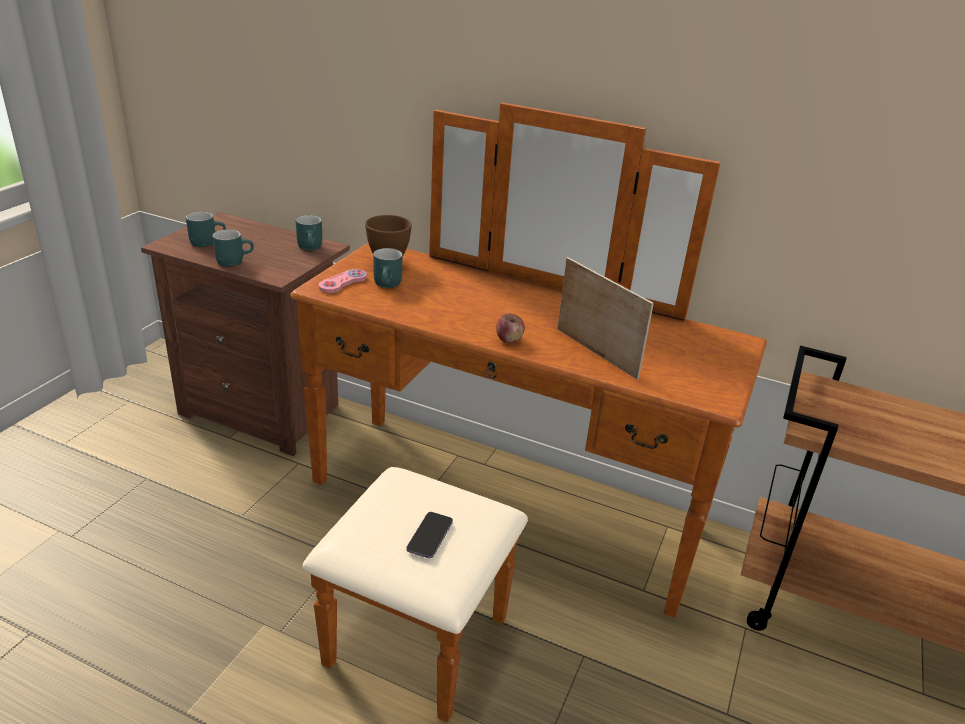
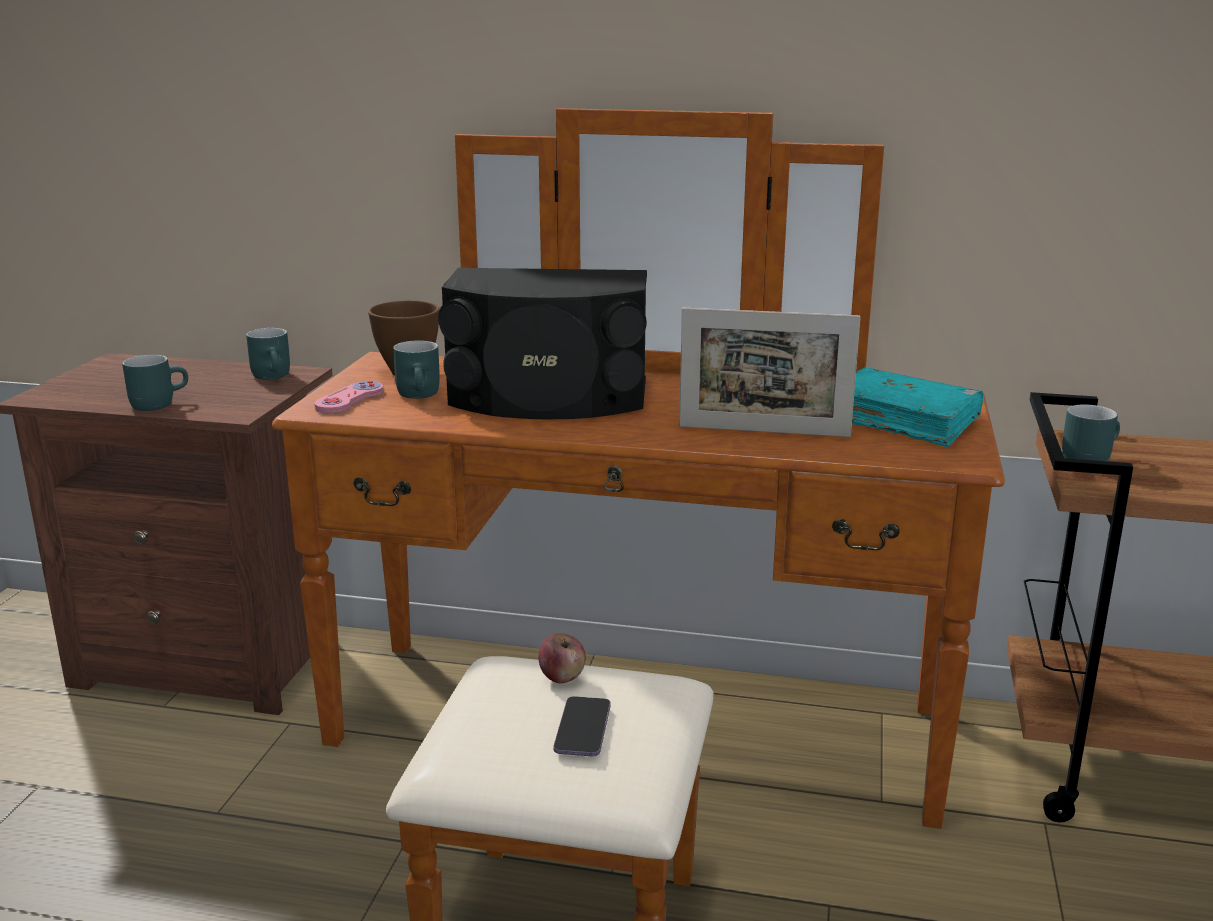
camera: 10 degrees left, 10 degrees down
(207, 241) = (104, 387): turquoise mug -> turquoise mug (1087, 458)
(467, 300) = (548, 398): none -> black speaker
(509, 339) = (632, 431): apple -> apple (562, 676)
(596, 353) = (763, 431): picture frame -> picture frame turned 150 degrees clockwise
(695, 360) = (904, 422): none -> turquoise book

